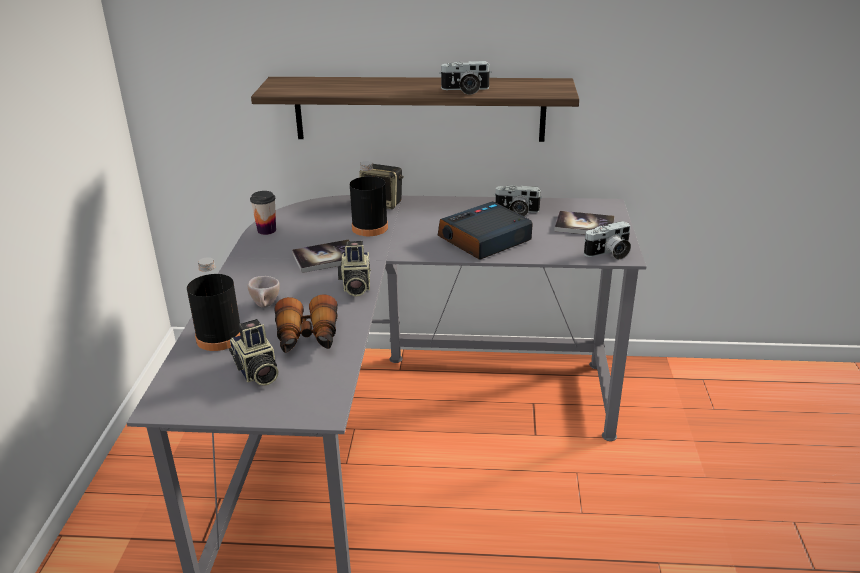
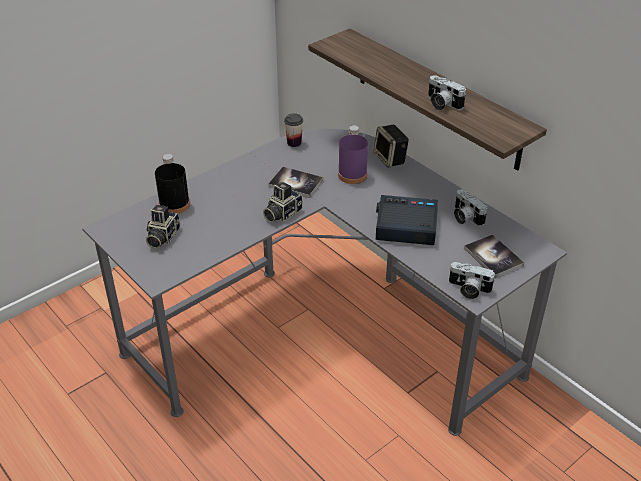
camera: 45 degrees right, 10 degrees up
(266, 306) = (220, 198): beige cup -> none
(307, 338) = (210, 232): binoculars -> none
(370, 228) = (352, 175): black bottle -> purple bottle

